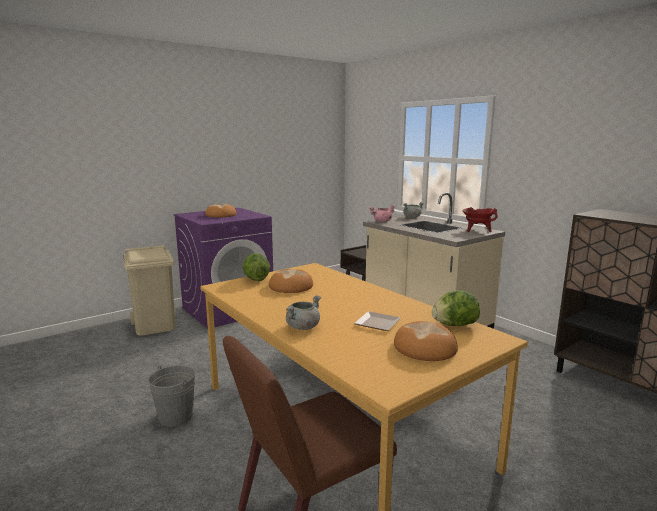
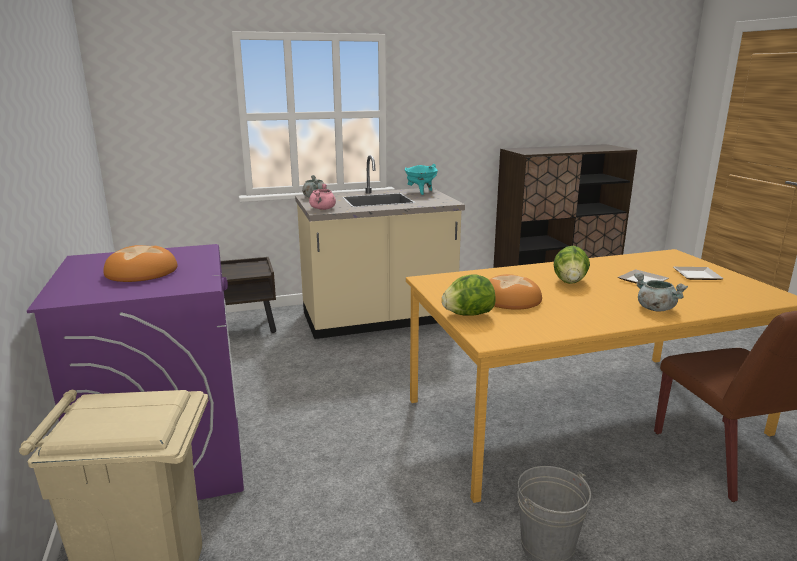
camera: 70 degrees left, 5 degrees up
(425, 348) = (697, 275): bread -> plate
(454, 325) = (644, 259): lettuce -> lettuce (570, 282)
(477, 231) = (420, 192): red cooking pot -> turquoise cooking pot

